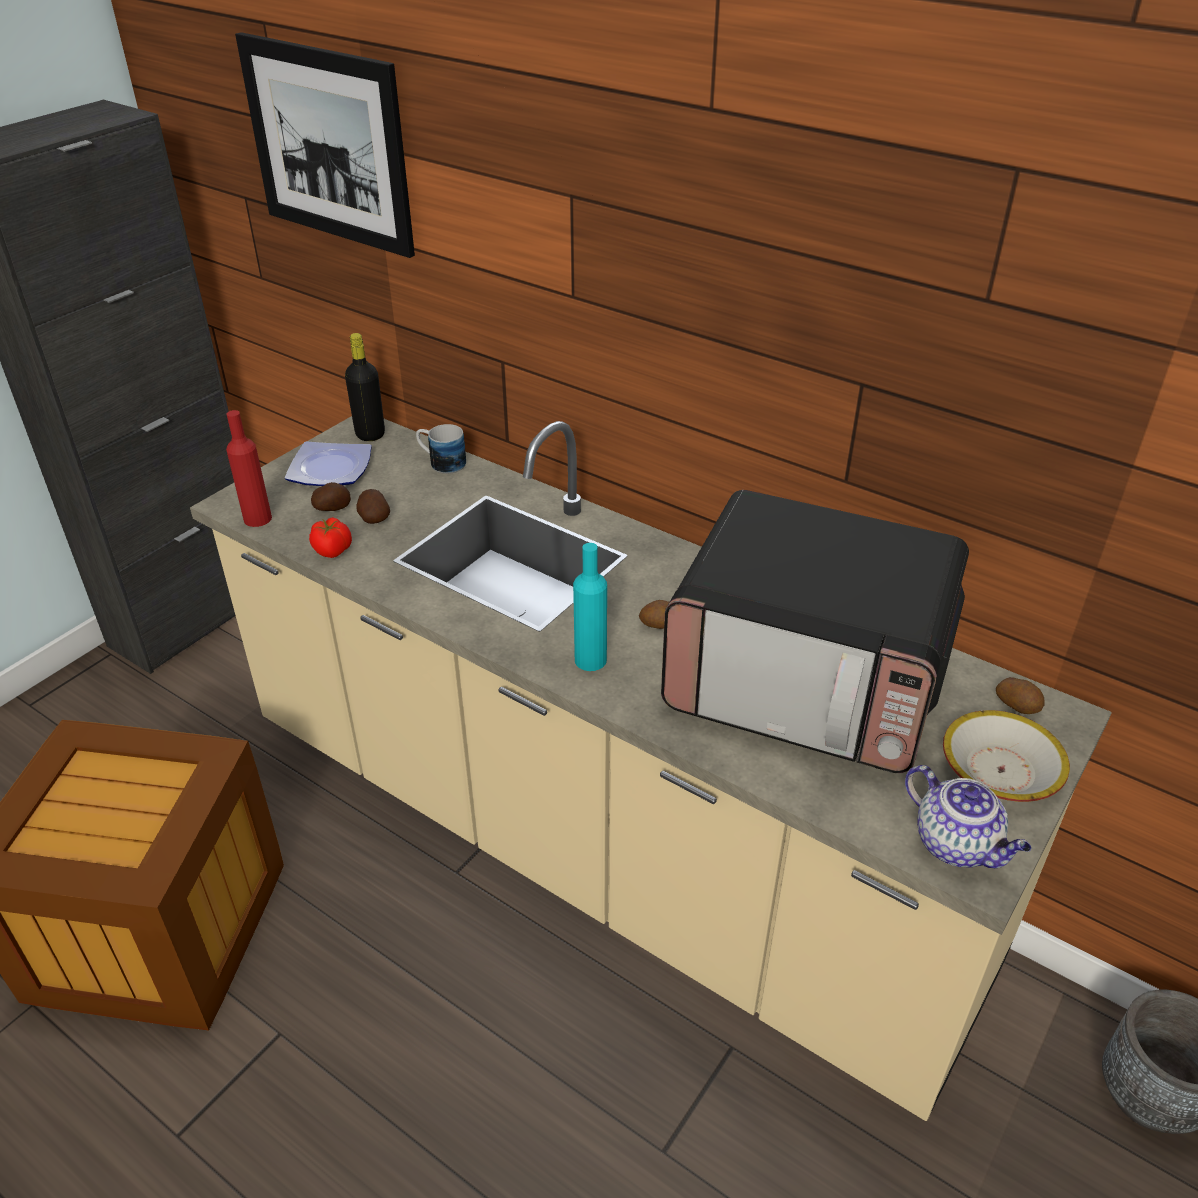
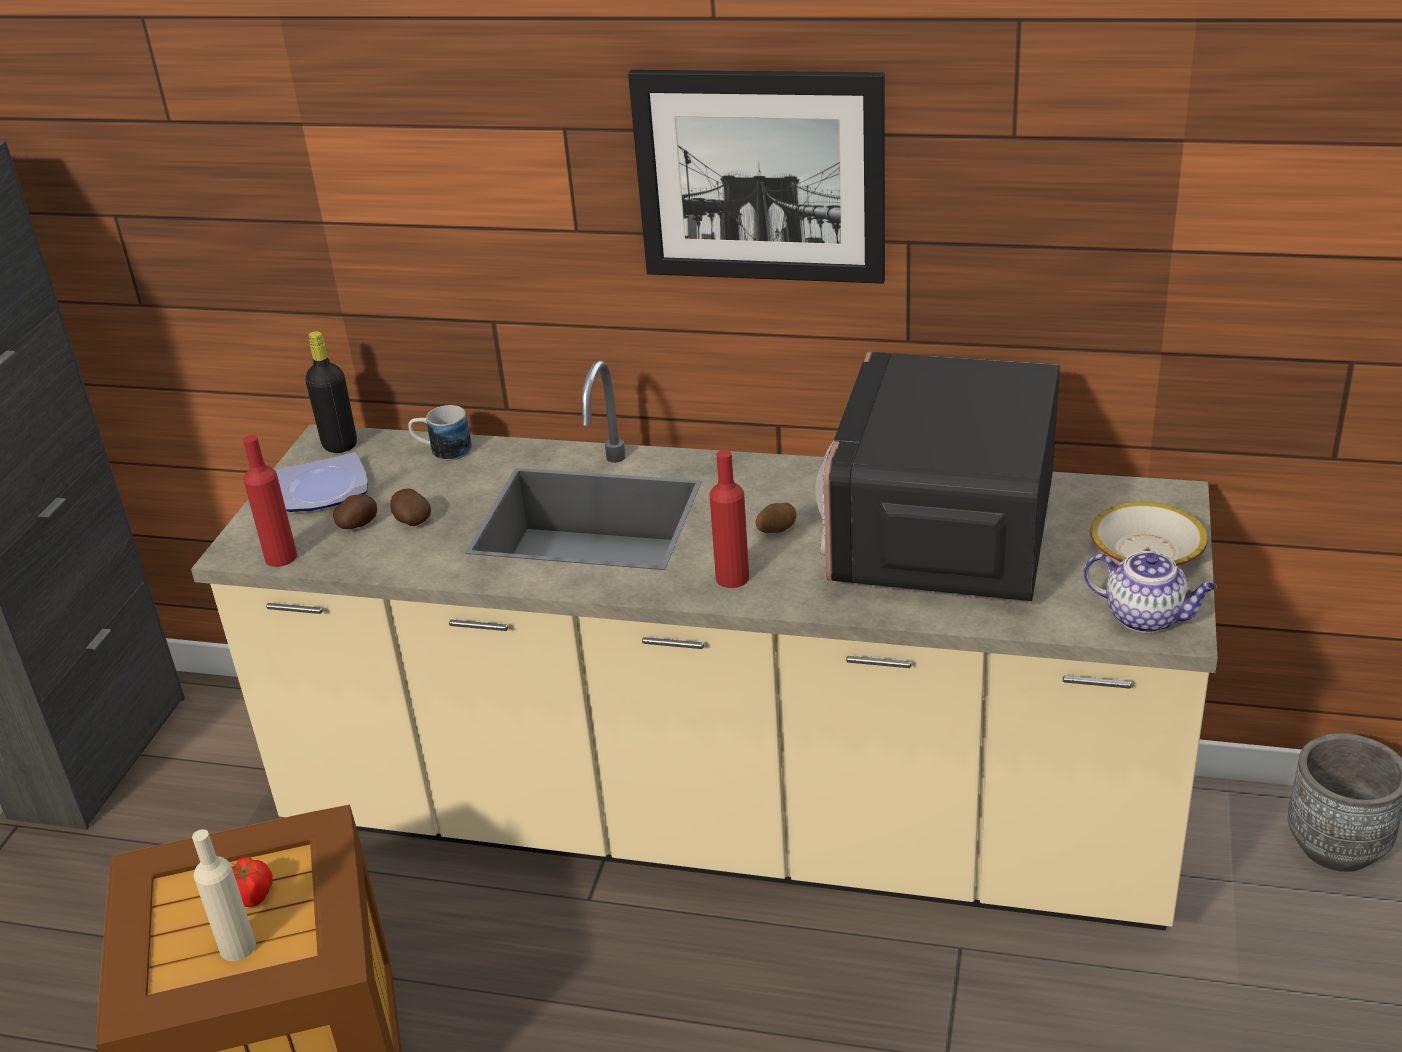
camera: 20 degrees left, 5 degrees down
(92, 835) = (237, 947): none -> beige bottle
(328, 145) = (243, 133): picture -> picture (760, 177)
(333, 551) = (392, 562): tomato -> tomato (252, 896)
(590, 660) = (732, 578): turquoise bottle -> red bottle
(808, 682) = (943, 535): microwave -> microwave turned 105 degrees clockwise
(1017, 705) = (1130, 499): potato -> none

